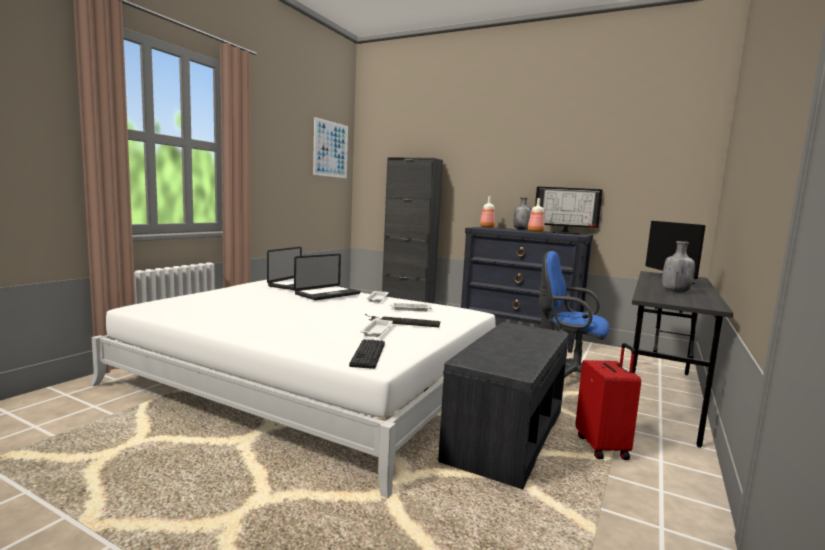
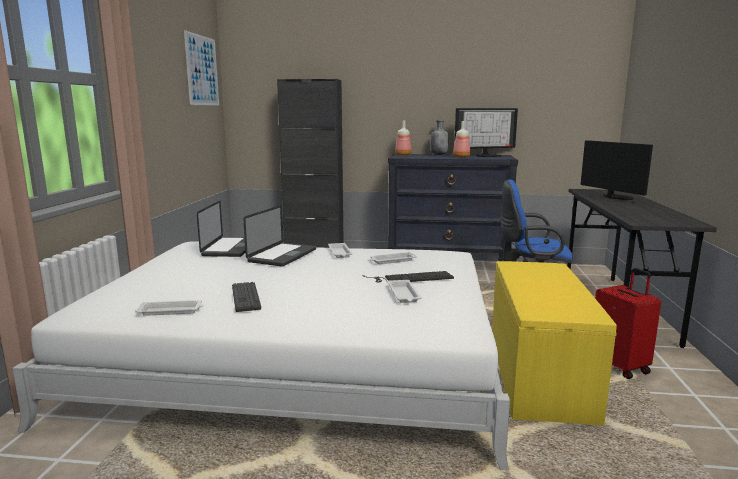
camera: 20 degrees left, 5 degrees up
(196, 314) = (171, 311): none -> white tray
(368, 354) = (439, 325): keyboard -> keyboard (245, 297)
(505, 434) = (536, 374): grey bench -> yellow bench
(675, 291) = (639, 210): grey bottle -> none

